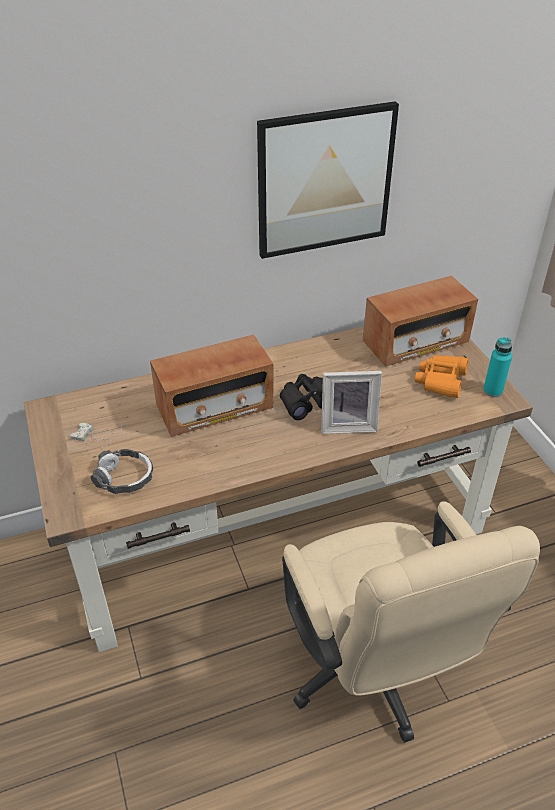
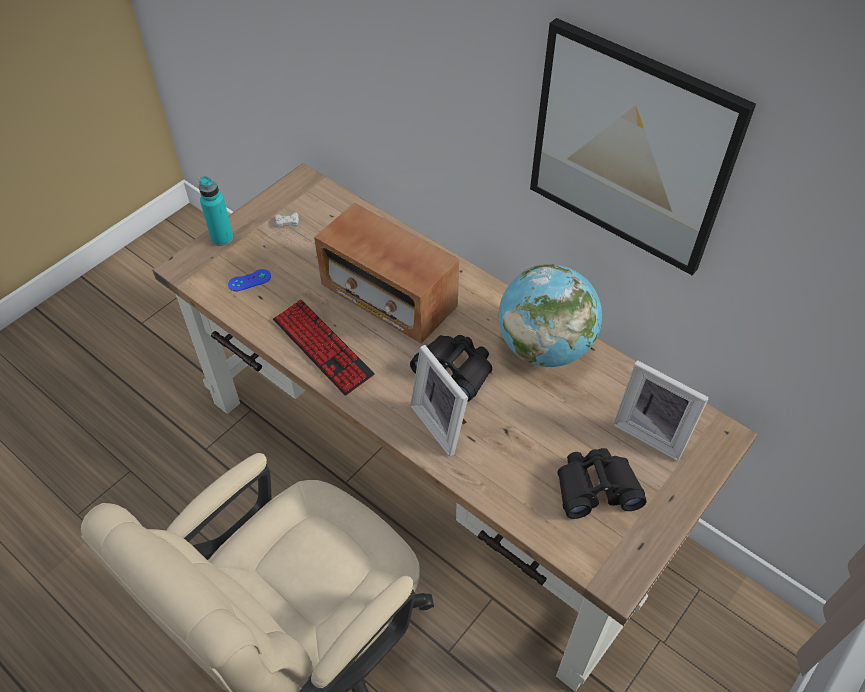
camera: 60 degrees right, 10 degrees up
(124, 477) = (249, 280): headphones -> blue game controller
(232, 459) = (322, 348): none -> keyboard
(321, 357) = (544, 347): none -> globe
(415, 343) = (652, 431): radio -> picture frame
(441, 381) = (596, 488): orange binoculars -> black binoculars
(492, 391) = (622, 556): turquoise bottle -> turquoise bottle (222, 238)

